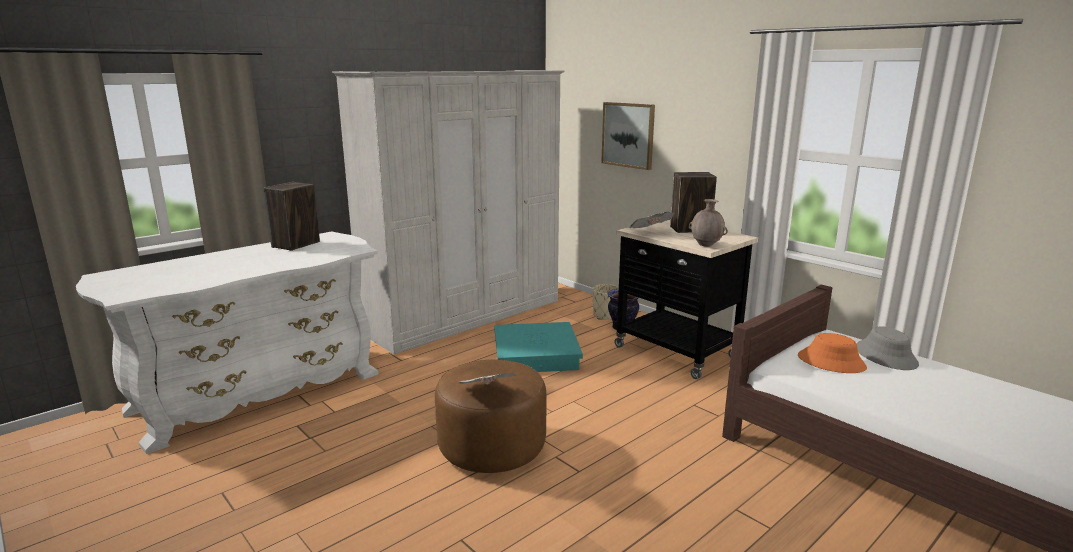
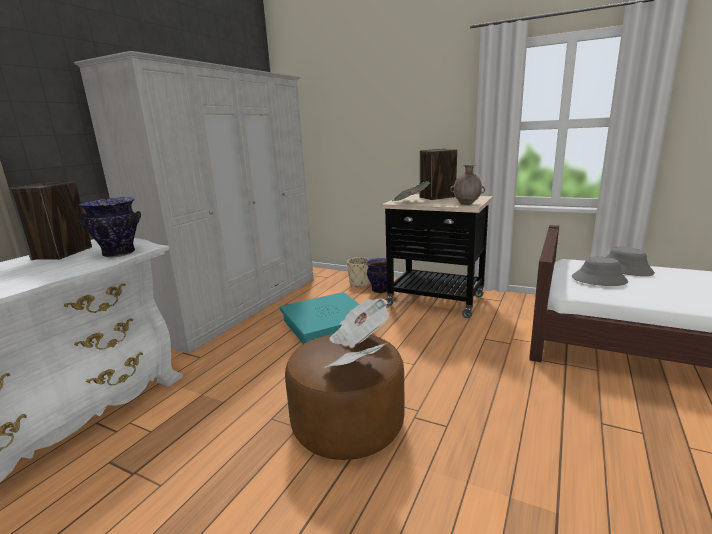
camera: 20 degrees left, 0 degrees up
(335, 252) = (119, 254): none -> vase
(515, 366) = (359, 337): none -> newspaper
(628, 135) = (358, 131): picture -> none
(831, 362) = (599, 279): orange hat -> grey hat

